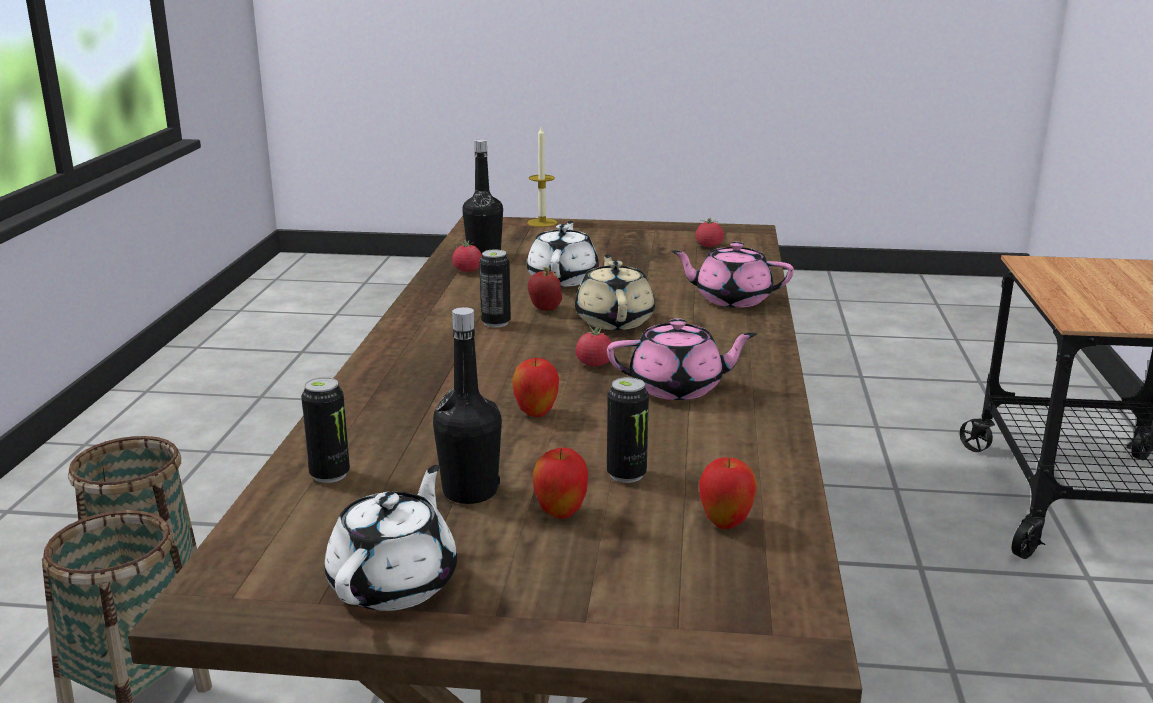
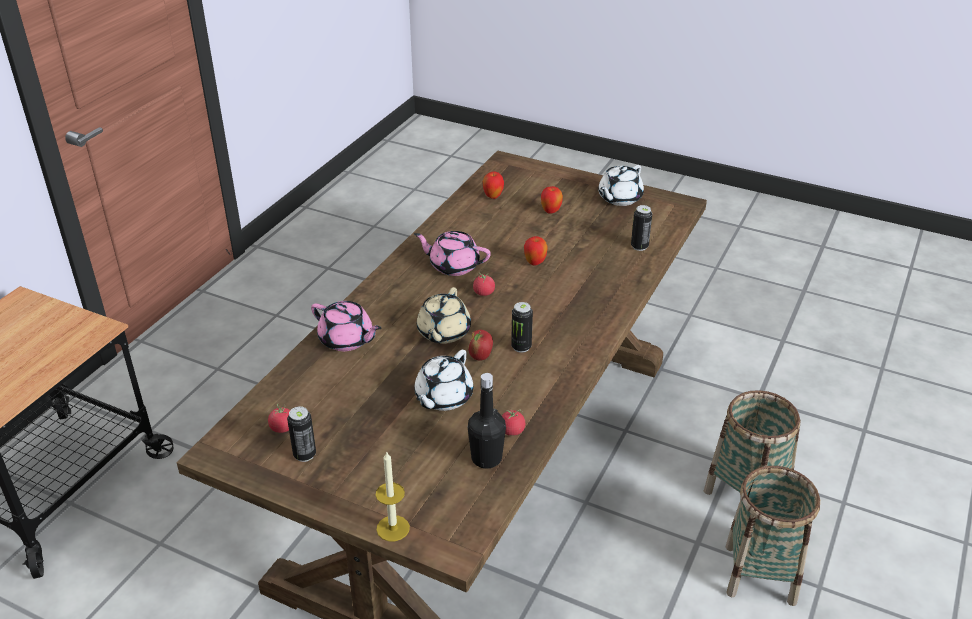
camera: 160 degrees left, 15 degrees up
(470, 492) = (582, 227): black bottle -> none
(626, 475) = (515, 222): can -> can (304, 455)

